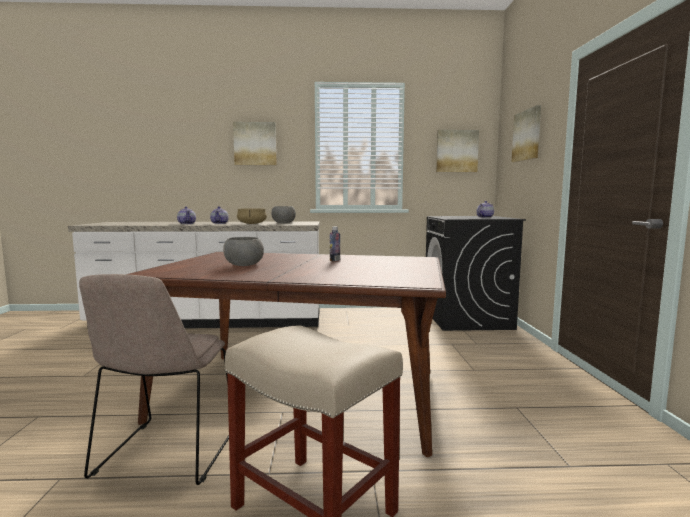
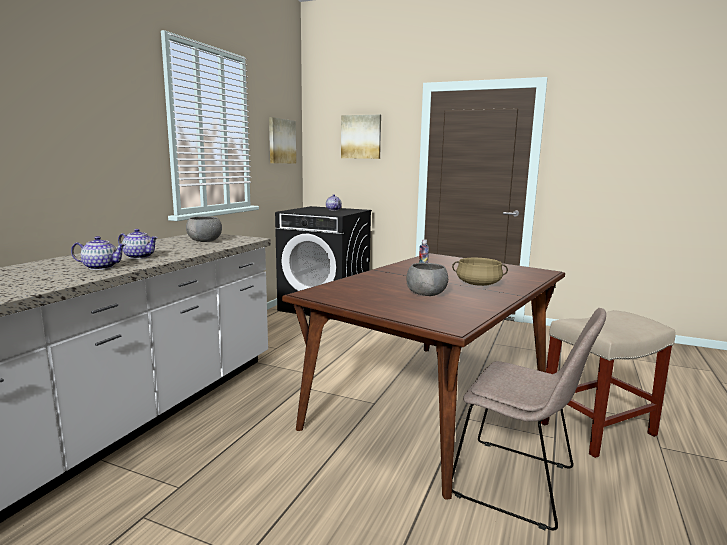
camera: 65 degrees left, 5 degrees up
(251, 224) = (189, 249): beige cooking pot -> beige cooking pot (478, 284)
(255, 144) = (92, 114): picture -> none

